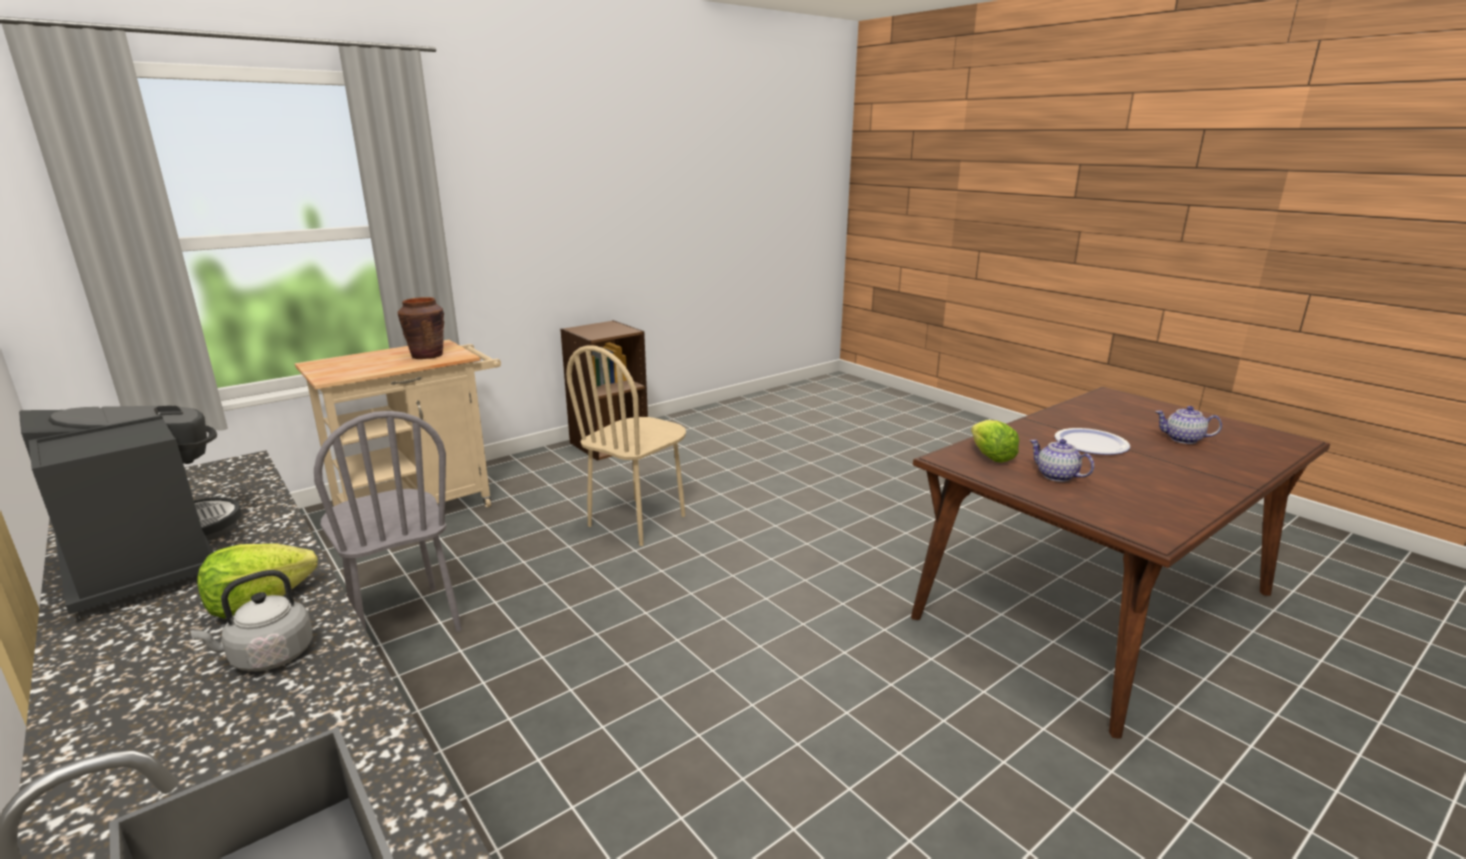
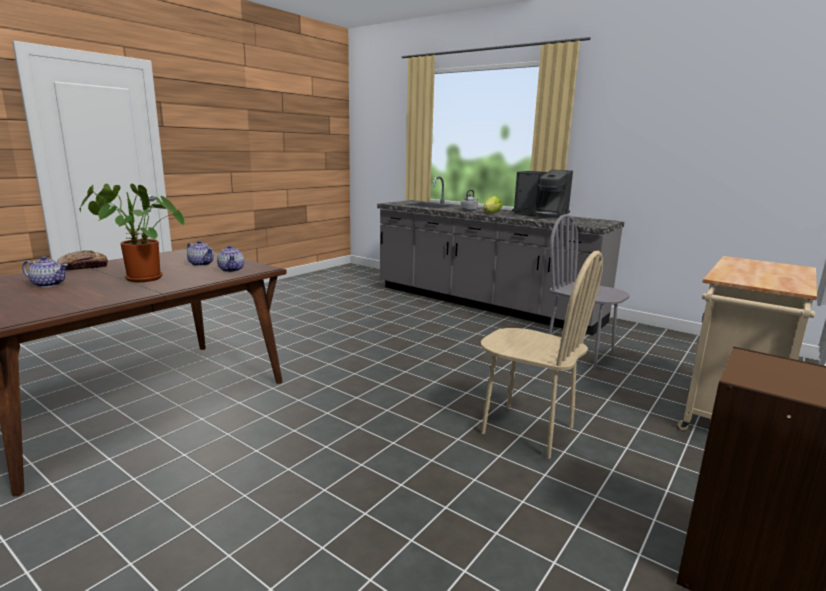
camera: 165 degrees right, 5 degrees down
(427, 356) = (747, 276): brown vase -> none
(637, 521) = (527, 430): beige chair -> beige chair turned 105 degrees clockwise
(990, 456) = (232, 270): lettuce -> teapot
(1091, 443) = (139, 279): plate -> potted plant
(1229, 477) = (83, 267): none -> bread

